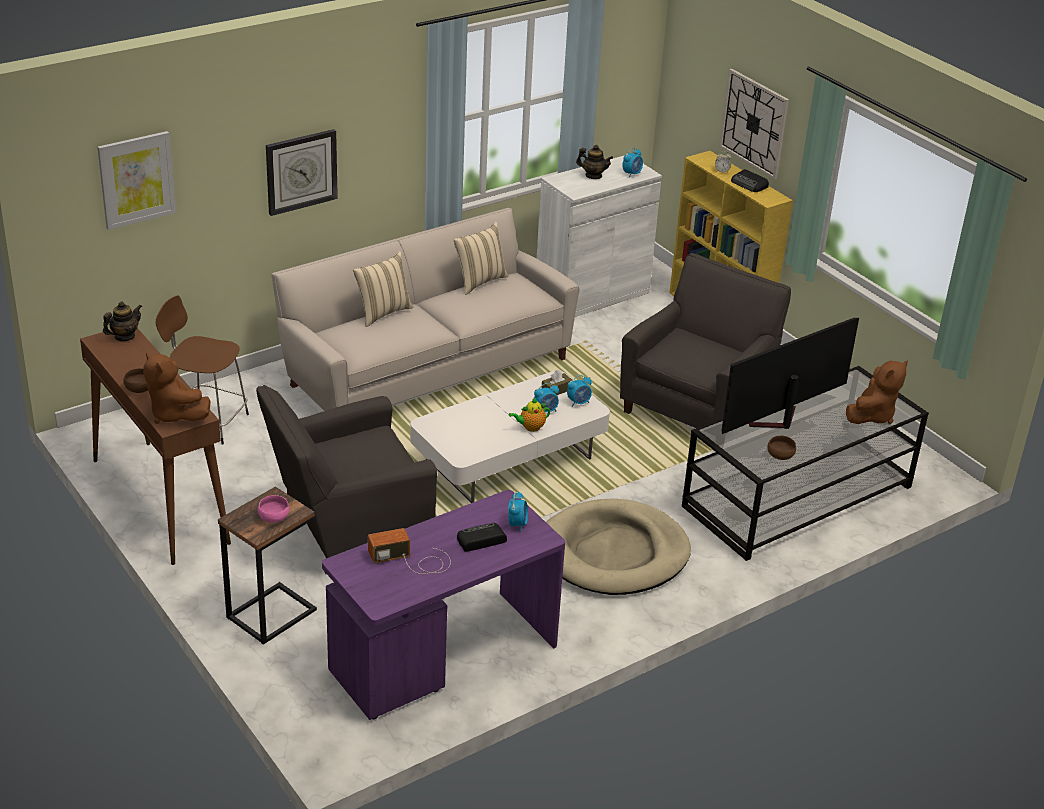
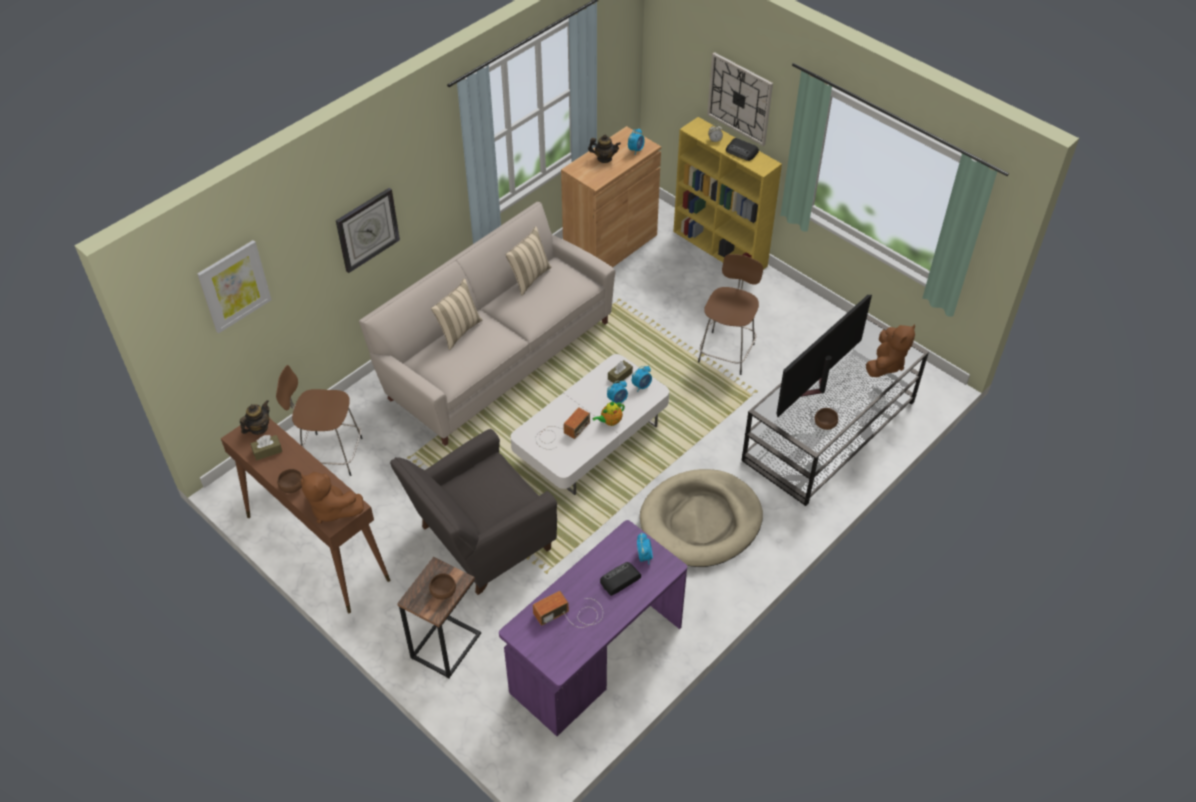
camera: 10 degrees left, 15 degrees up
(125, 356) = (267, 451): none -> brown tissue box
(274, 518) = (444, 592): pink bowl -> brown bowl
(469, 428) = (560, 433): none -> radio
(592, 294) = (610, 246): white cabinet -> brown cabinet
(697, 406) = (727, 351): grey armchair -> brown stool

